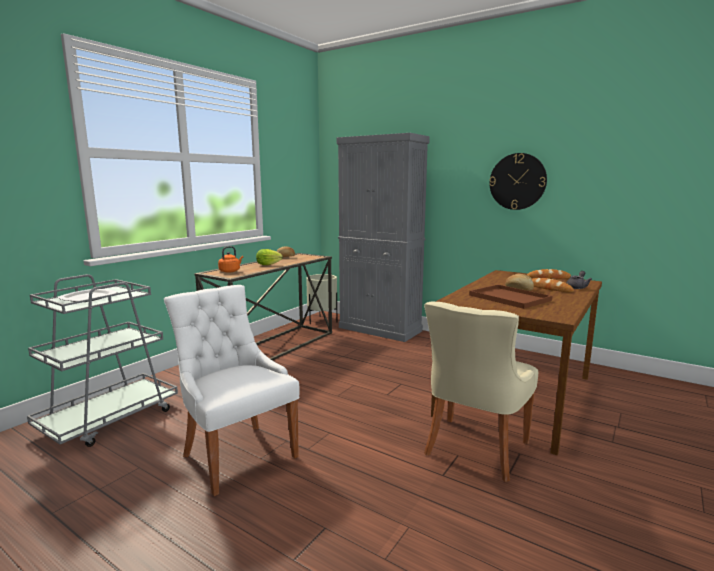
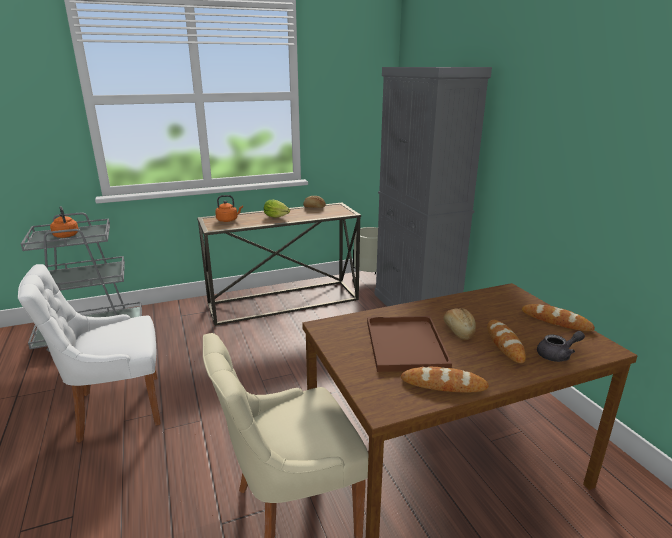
camera: 35 degrees right, 10 degrees up
(87, 297) = (66, 235): plate -> orange kettle
(237, 454) = (115, 408): white chair -> white chair turned 105 degrees counterclockwise
(517, 181) = (586, 152): wall clock -> none
(561, 305) = (443, 384): none -> bread

